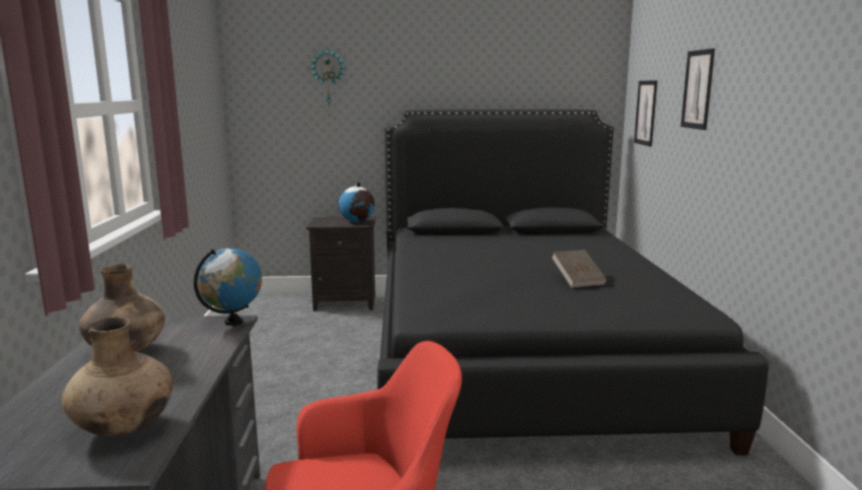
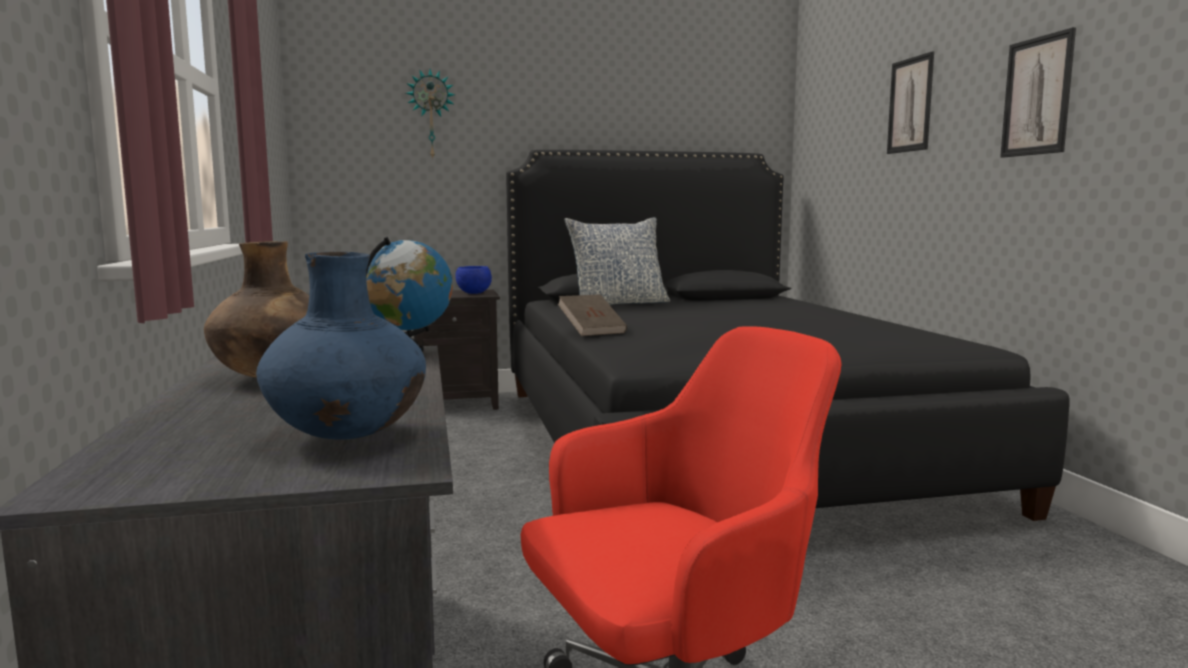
camera: 10 degrees left, 5 degrees down
(124, 428) = (347, 435): brown vase -> blue vase
(357, 221) = (474, 293): globe -> blue bowl
(461, 237) = (618, 304): none -> pillow
(578, 280) = (800, 329): brown book -> brown book (592, 331)
(646, 112) = (828, 151): picture -> picture (1037, 96)

